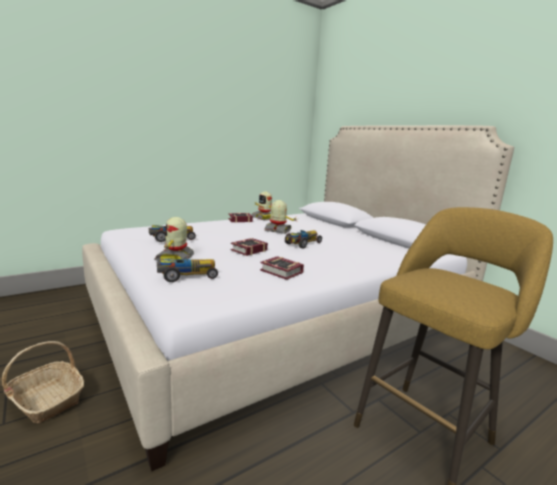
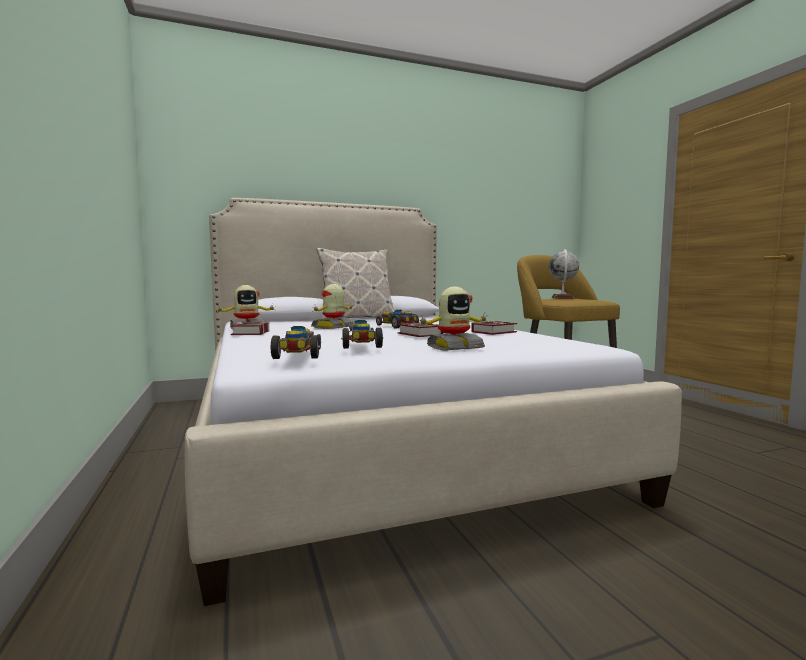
camera: 75 degrees left, 10 degrees down
(47, 399) = (587, 599): basket -> none
(176, 258) = (454, 347): toy robot -> toy robot turned 45 degrees counterclockwise
(186, 276) = (522, 345): toy car -> toy car (298, 355)
(355, 233) = (356, 319): none -> pillow
(450, 279) = (562, 298): none -> globe

